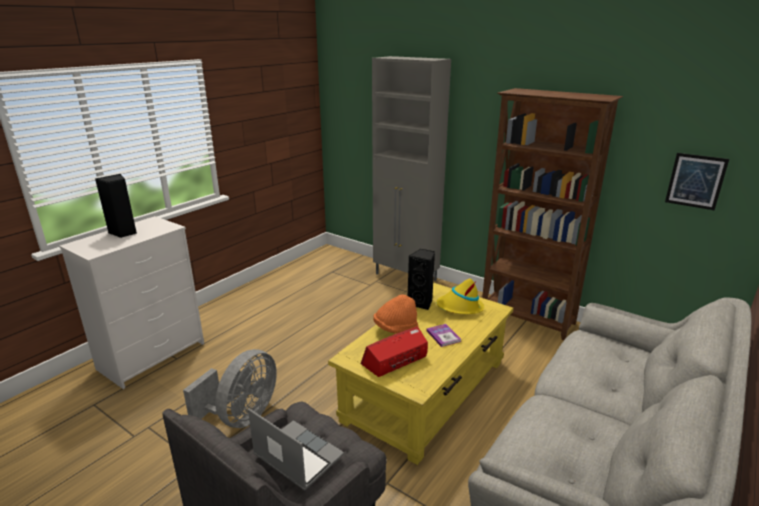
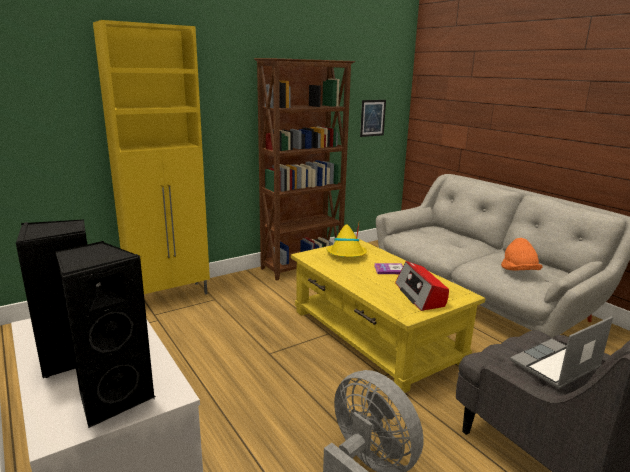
camera: 70 degrees left, 5 degrees down
(395, 329) = (367, 285): orange hat -> orange hat (519, 272)
(406, 277) = (170, 296): grey cabinet -> yellow cabinet
(421, 303) = (327, 266): black speaker -> black speaker (113, 397)

